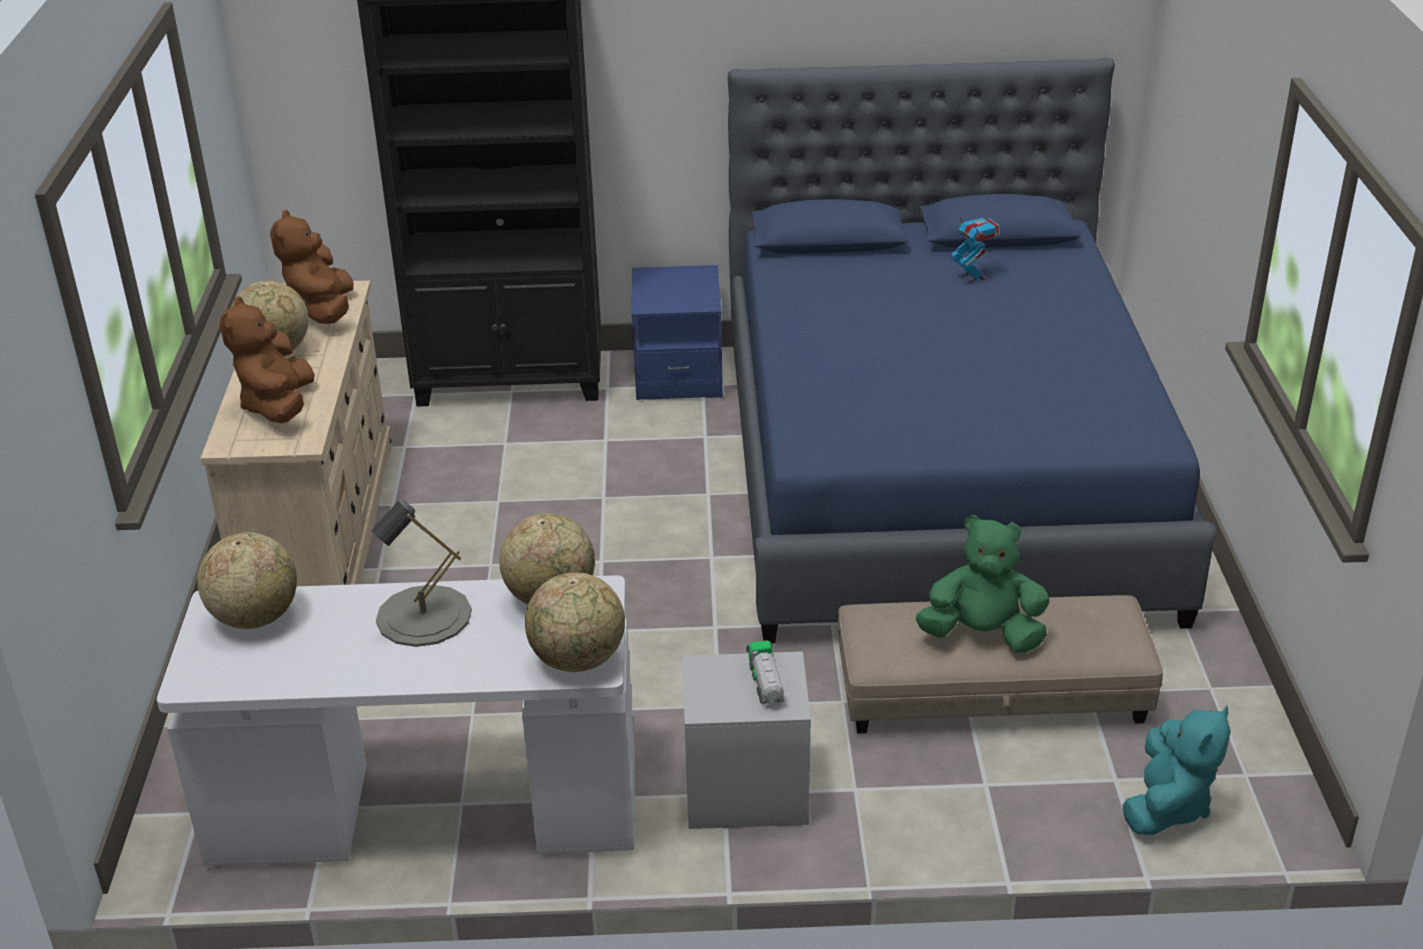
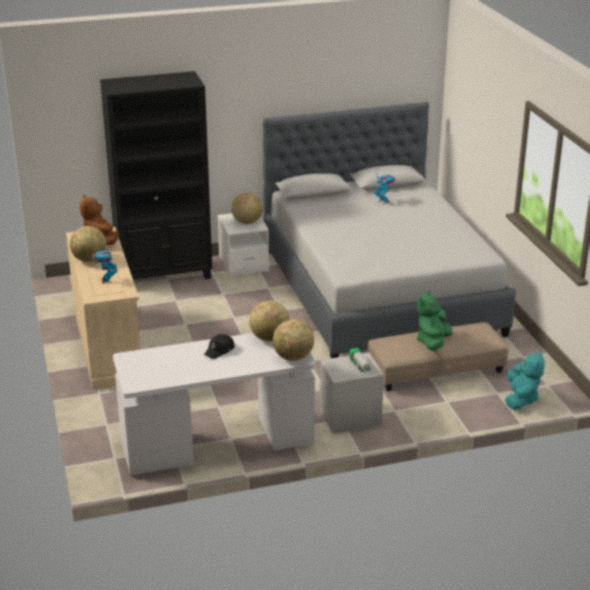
camera: 15 degrees left, 5 degrees down
(255, 617) = (146, 359): globe -> globe (247, 222)
(278, 406) = (106, 280): brown plush toy -> toy robot
(424, 616) = (219, 350): grey table lamp -> black cap
(678, 375) = (243, 264): blue nightstand -> white nightstand
(938, 473) = (379, 291): blue bed -> grey bed
(982, 635) = (433, 342): green plush toy -> green plush toy turned 60 degrees counterclockwise

